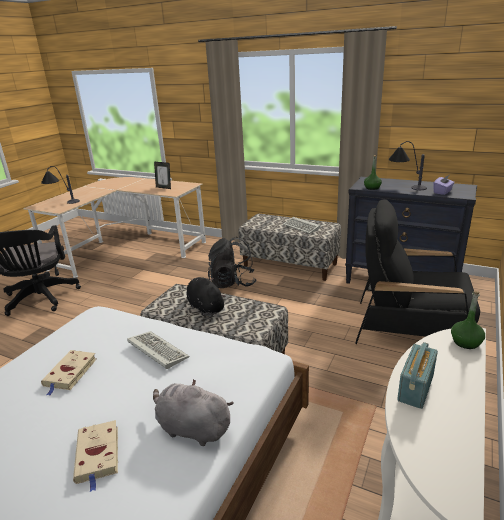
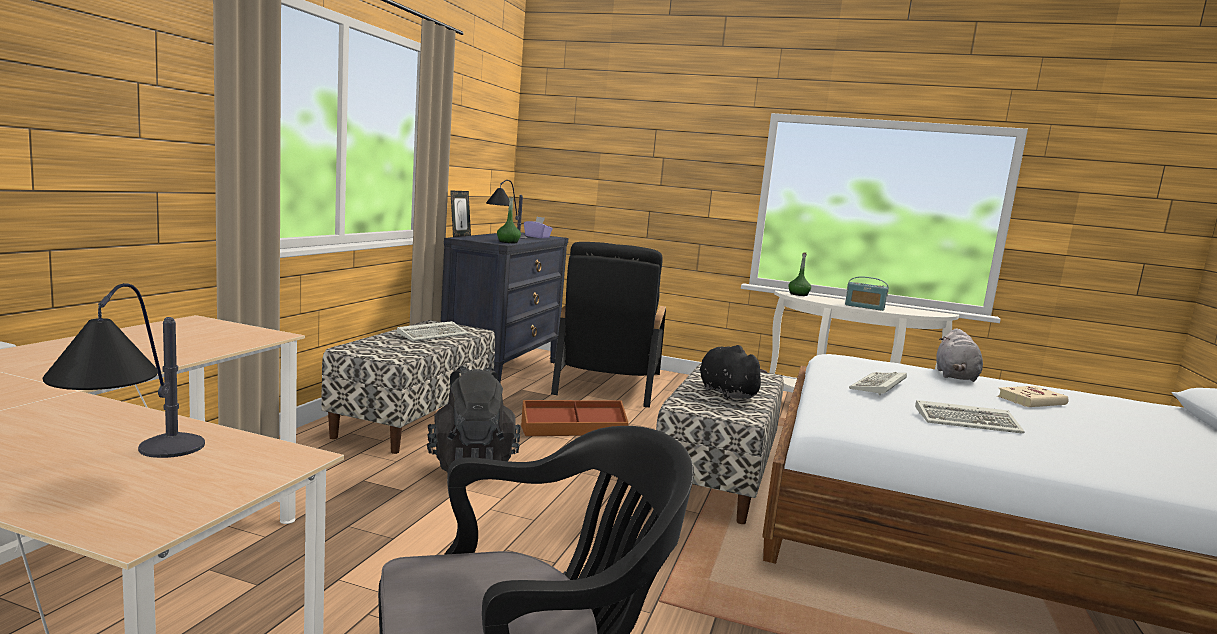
camera: 100 degrees left, 15 degrees down
(70, 373) = (969, 422): beige book -> keyboard
(164, 187) = (178, 341): picture frame -> picture frame (459, 236)
(205, 307) = (725, 392): black plush toy -> black plush toy turned 105 degrees clockwise
(290, 310) = (573, 430): none -> brown storage box

